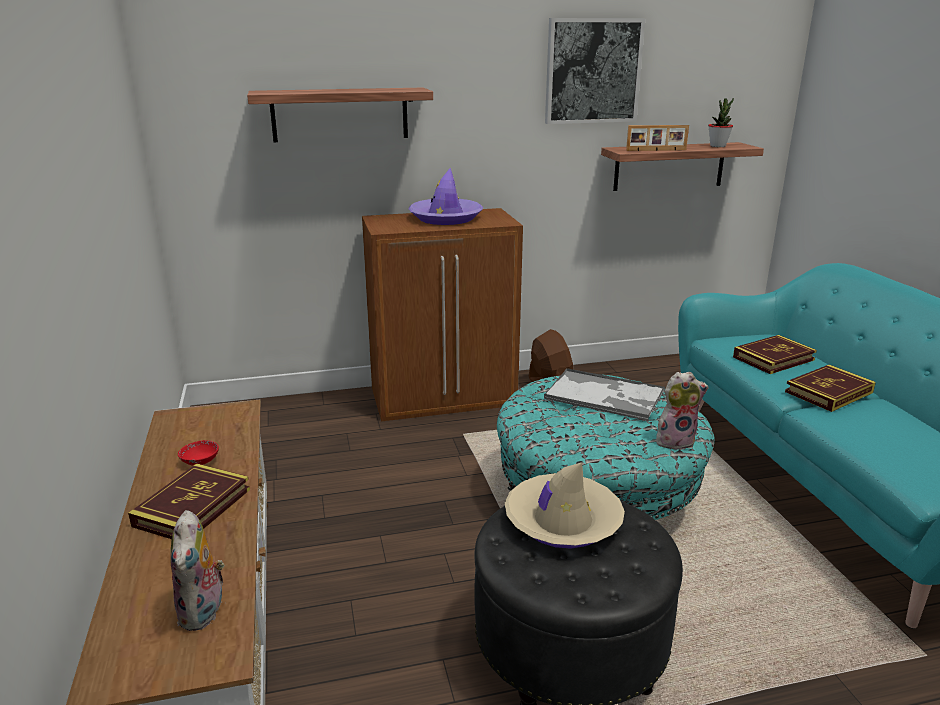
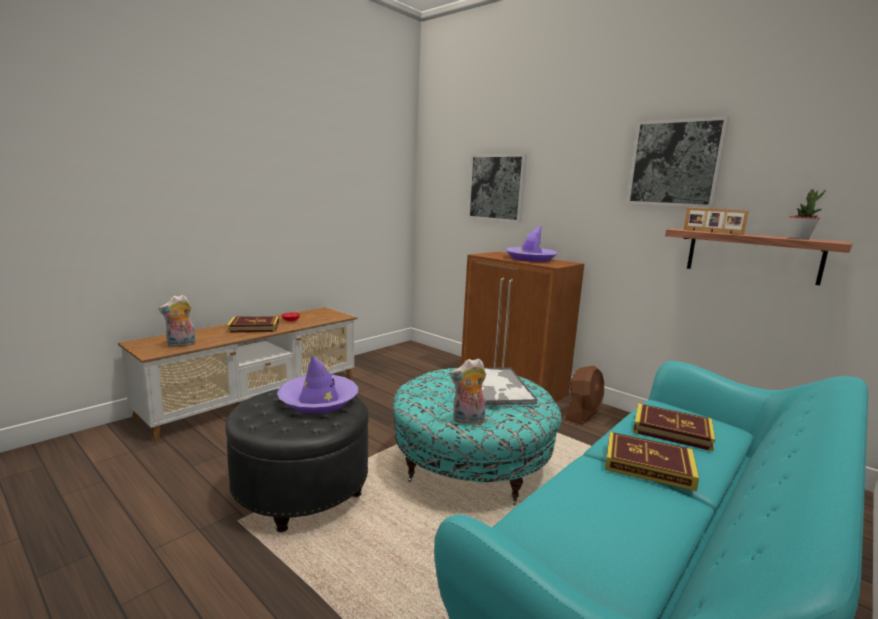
camera: 55 degrees right, 10 degrees down
(340, 114) = (497, 187): shelf -> picture
(563, 521) = (318, 400): beige hat -> purple hat
(675, 440) = (468, 420): plush toy -> plush toy turned 120 degrees clockwise

